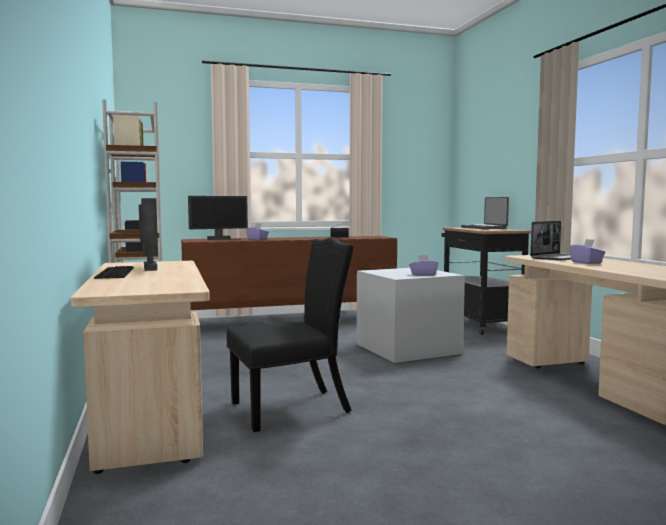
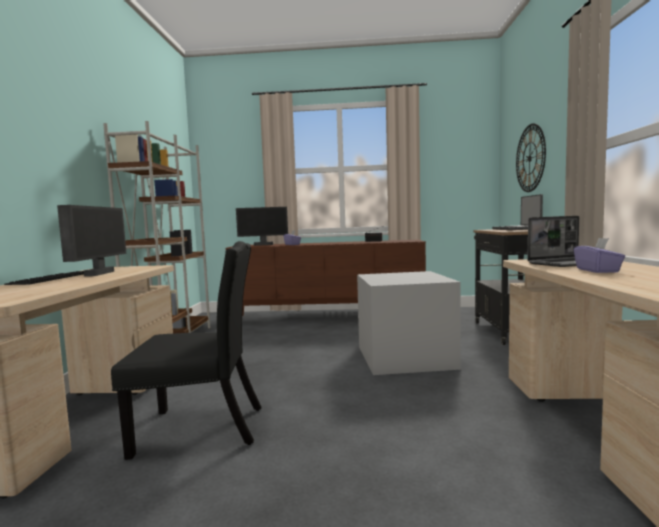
camera: 20 degrees right, 0 degrees up
(423, 274) = (413, 280): purple tissue box -> none
(493, 161) = (530, 158): none -> wall clock

